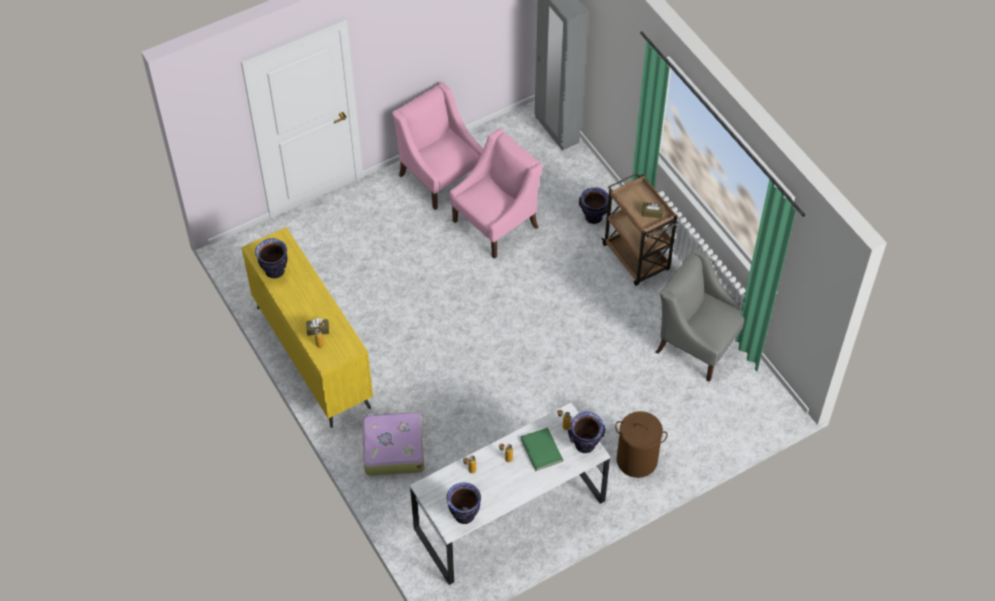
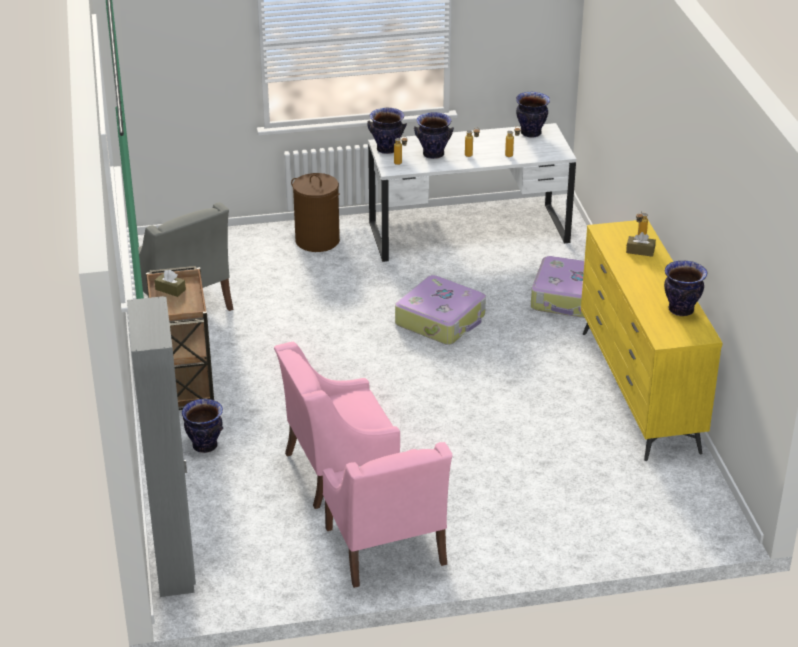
camera: 160 degrees left, 20 degrees down
(487, 389) = (441, 320): none -> suitcase
(540, 450) = (433, 154): green book -> vase

